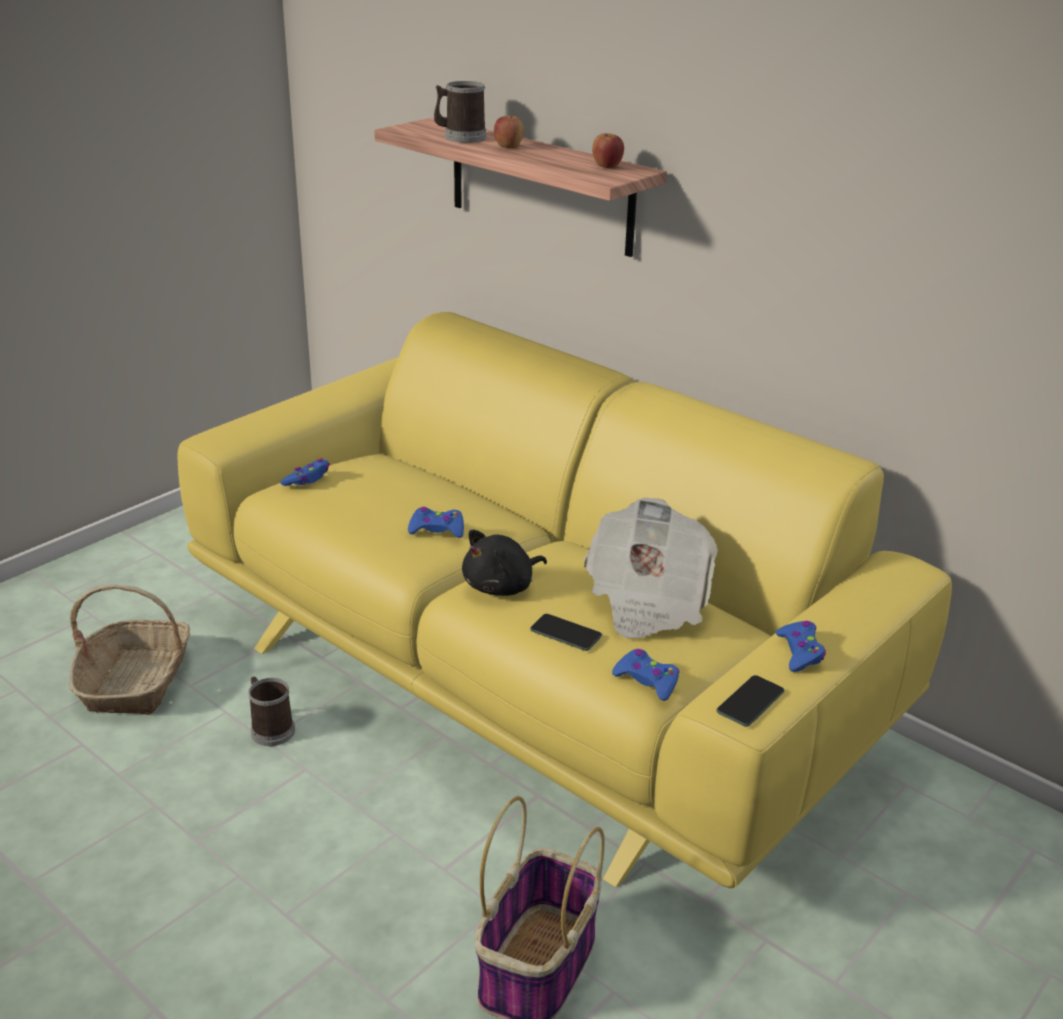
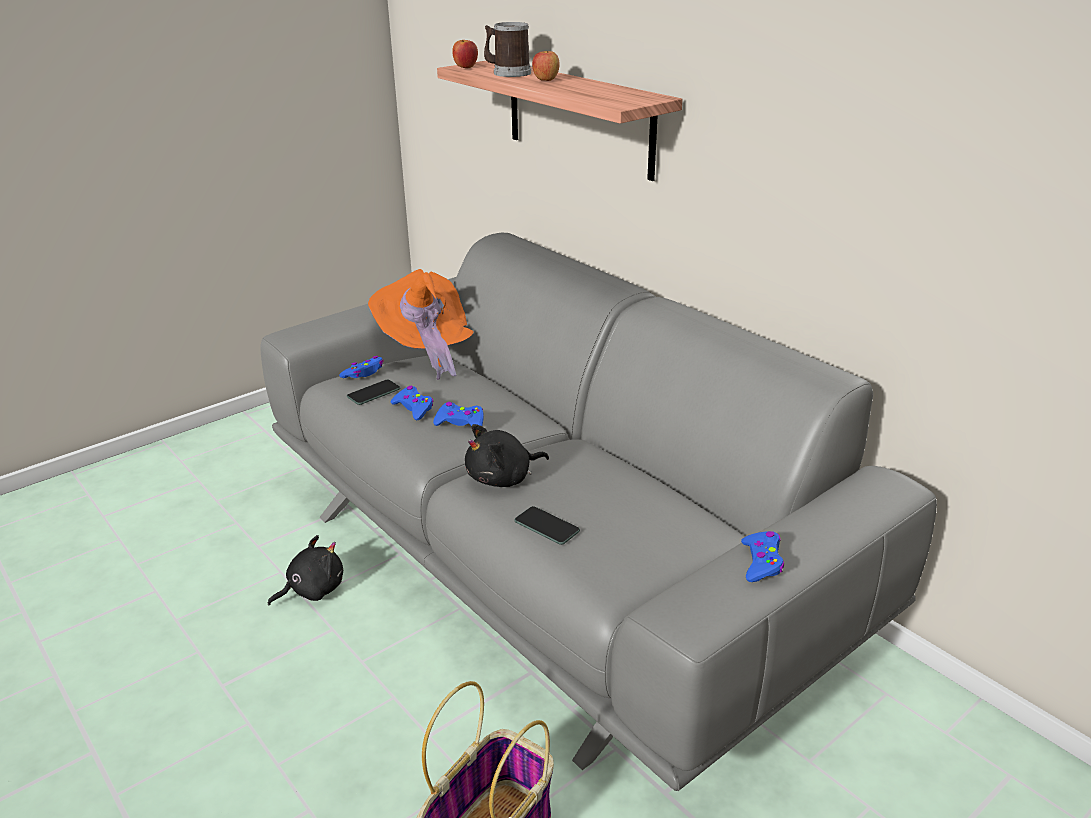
camera: 10 degrees right, 0 degrees up
(136, 680) = (215, 538): basket -> none
(270, 729) = (312, 589): mug -> black plush toy
(369, 449) = (425, 350): none -> orange hat
(531, 676) = (550, 559): yellow sofa -> grey sofa
(607, 166) = (627, 94): apple -> apple (466, 67)
(647, 600) = (633, 499): newspaper -> none
(647, 680) = (612, 578): blue game controller -> blue game controller (413, 408)
(750, 702) = (698, 610): phone -> phone (373, 393)

